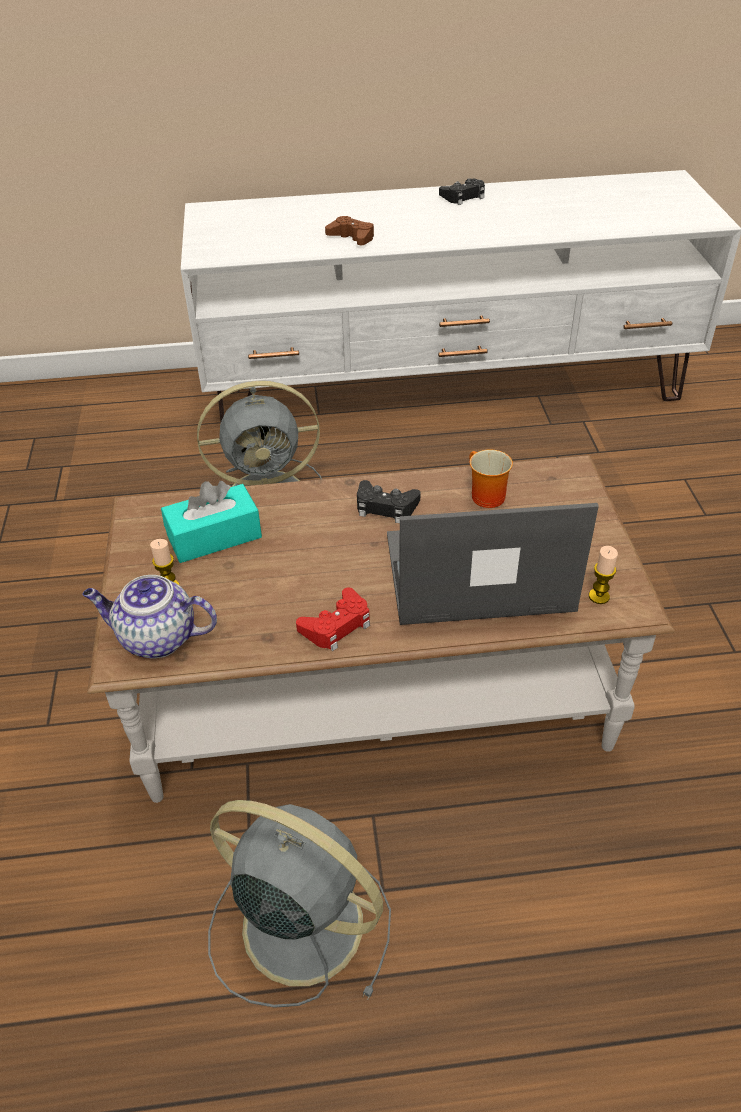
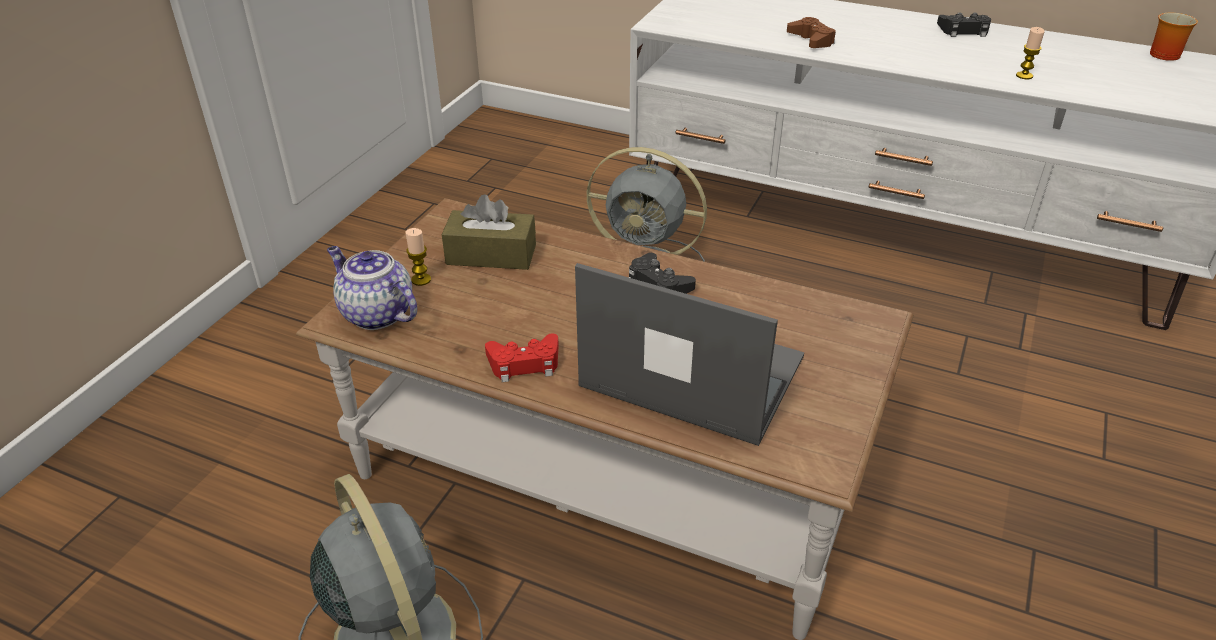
camera: 30 degrees right, 5 degrees down
(214, 536) = (491, 255): turquoise tissue box -> brown tissue box
(483, 496) = (761, 309): mug -> mug (1160, 53)
(599, 596) = (795, 442): candle -> candle (1024, 76)

